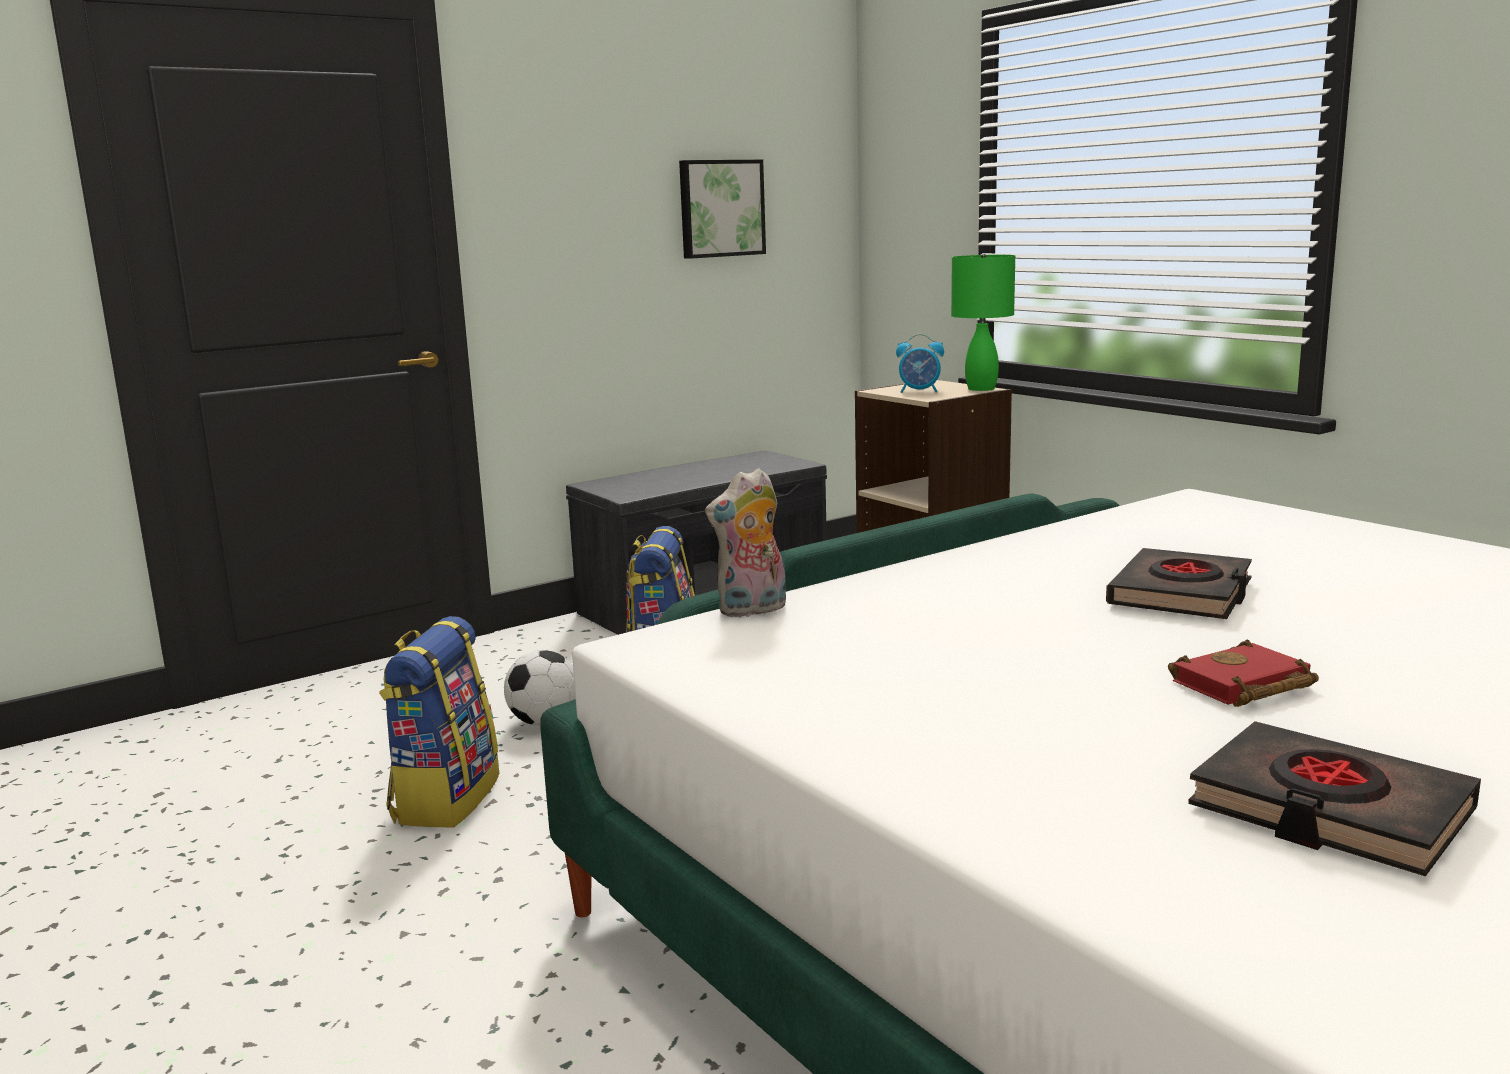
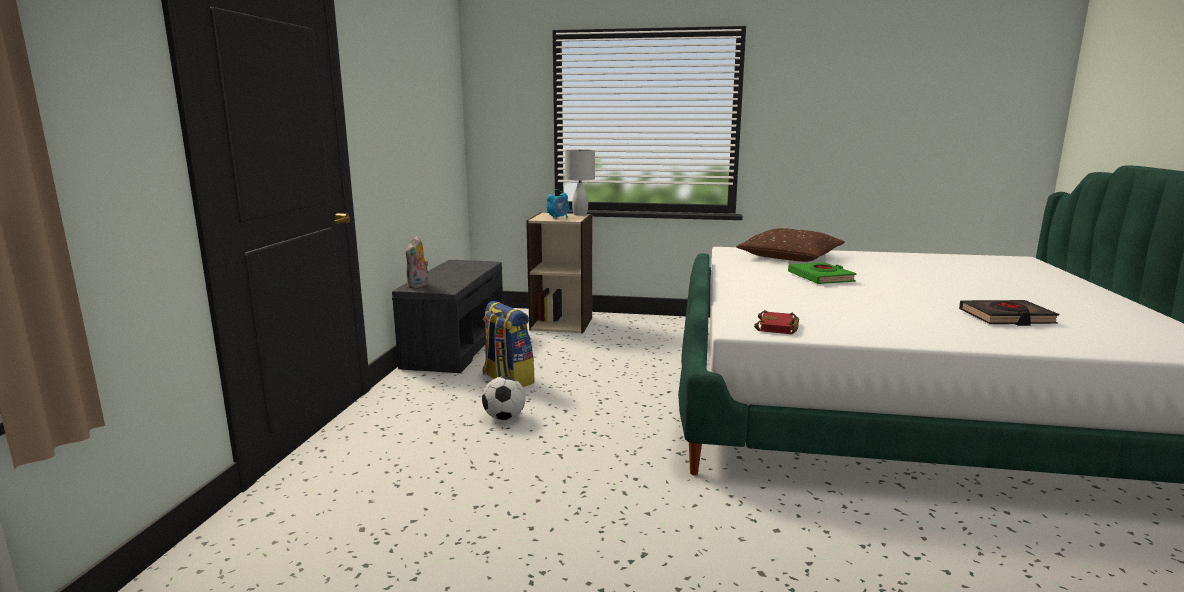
camera: 45 degrees left, 0 degrees up
(445, 798) = (535, 463): backpack -> none
(720, 208) = (428, 123): picture -> none
(752, 610) = (729, 310): plush toy -> plush toy (418, 285)
(982, 389) = (580, 214): green table lamp -> white table lamp
(1181, 594) = (821, 278): black book -> green book
(1242, 686) = (909, 297): red book -> red book (778, 327)
(1284, 537) = (790, 257): none -> brown pillow

